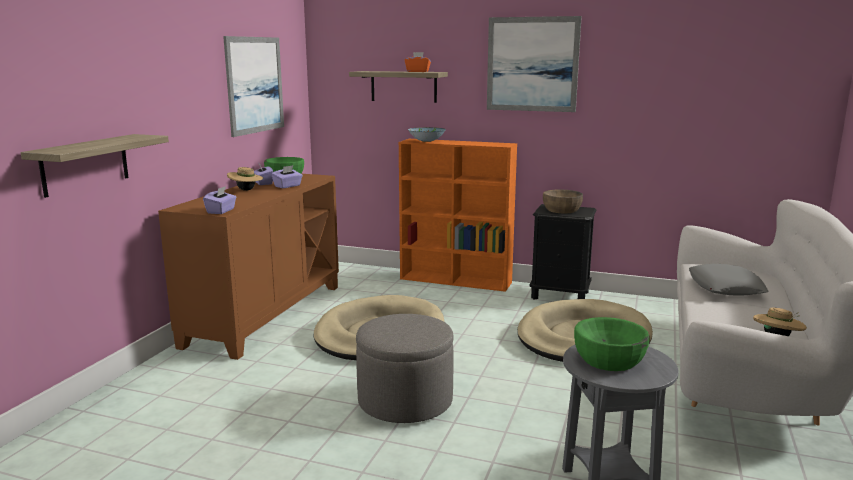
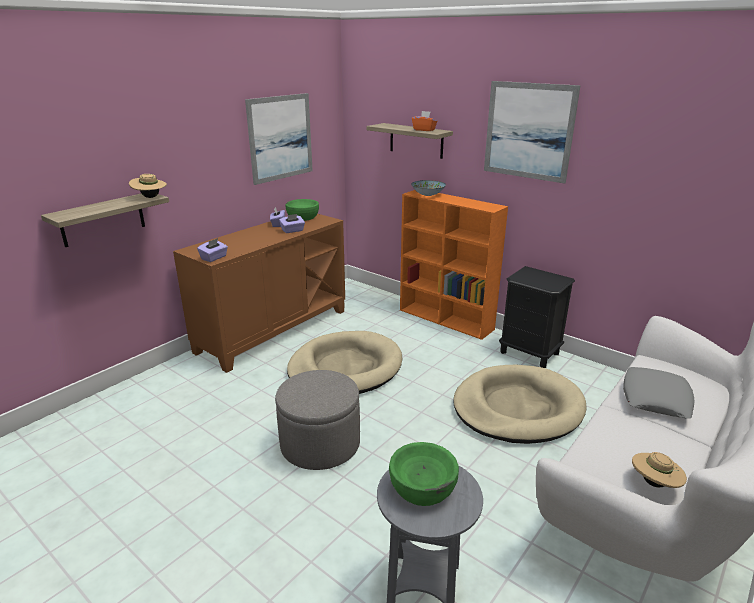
camera: 20 degrees right, 10 degrees up
(246, 190) = (257, 232): beige hat -> beige hat (150, 197)
(561, 210) = (537, 277): brown bowl -> none

